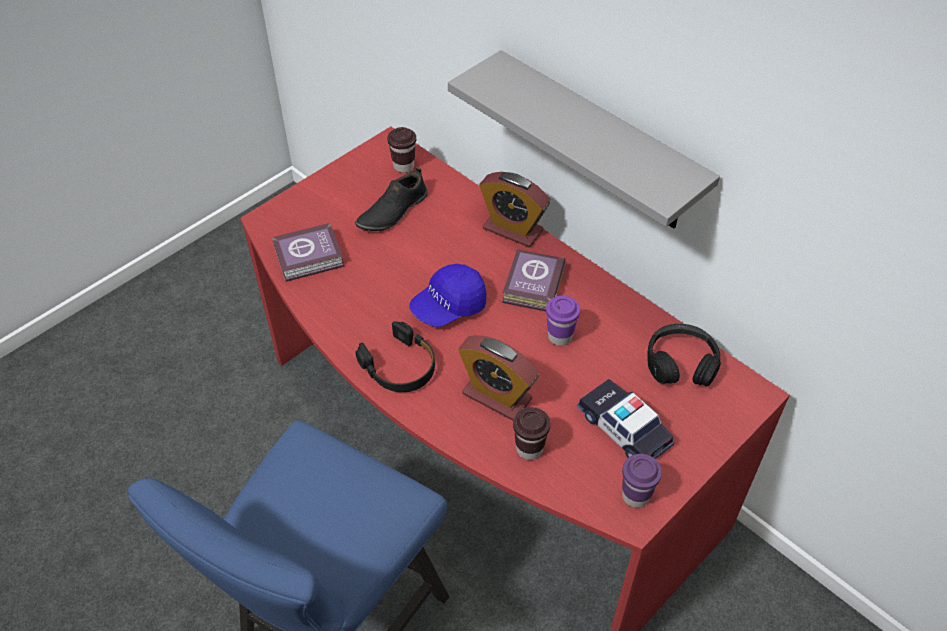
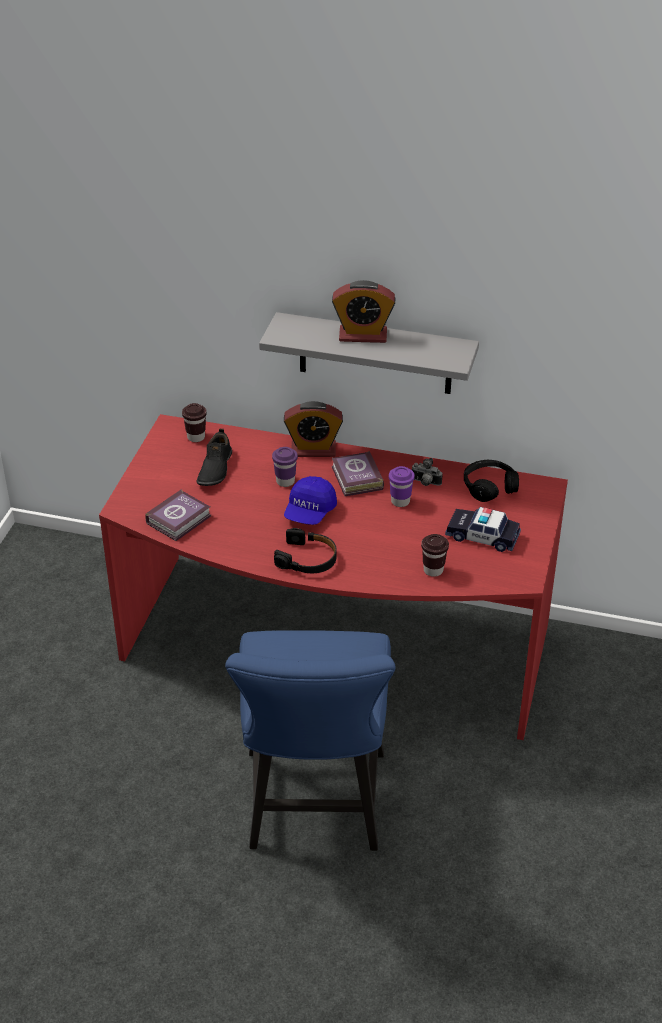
camera: 30 degrees left, 10 degrees down
(497, 396) = (387, 550): alarm clock -> alarm clock (363, 335)
(607, 324) = (425, 483): none -> camera
(635, 496) = (518, 568): purple cup -> purple cup (285, 481)

